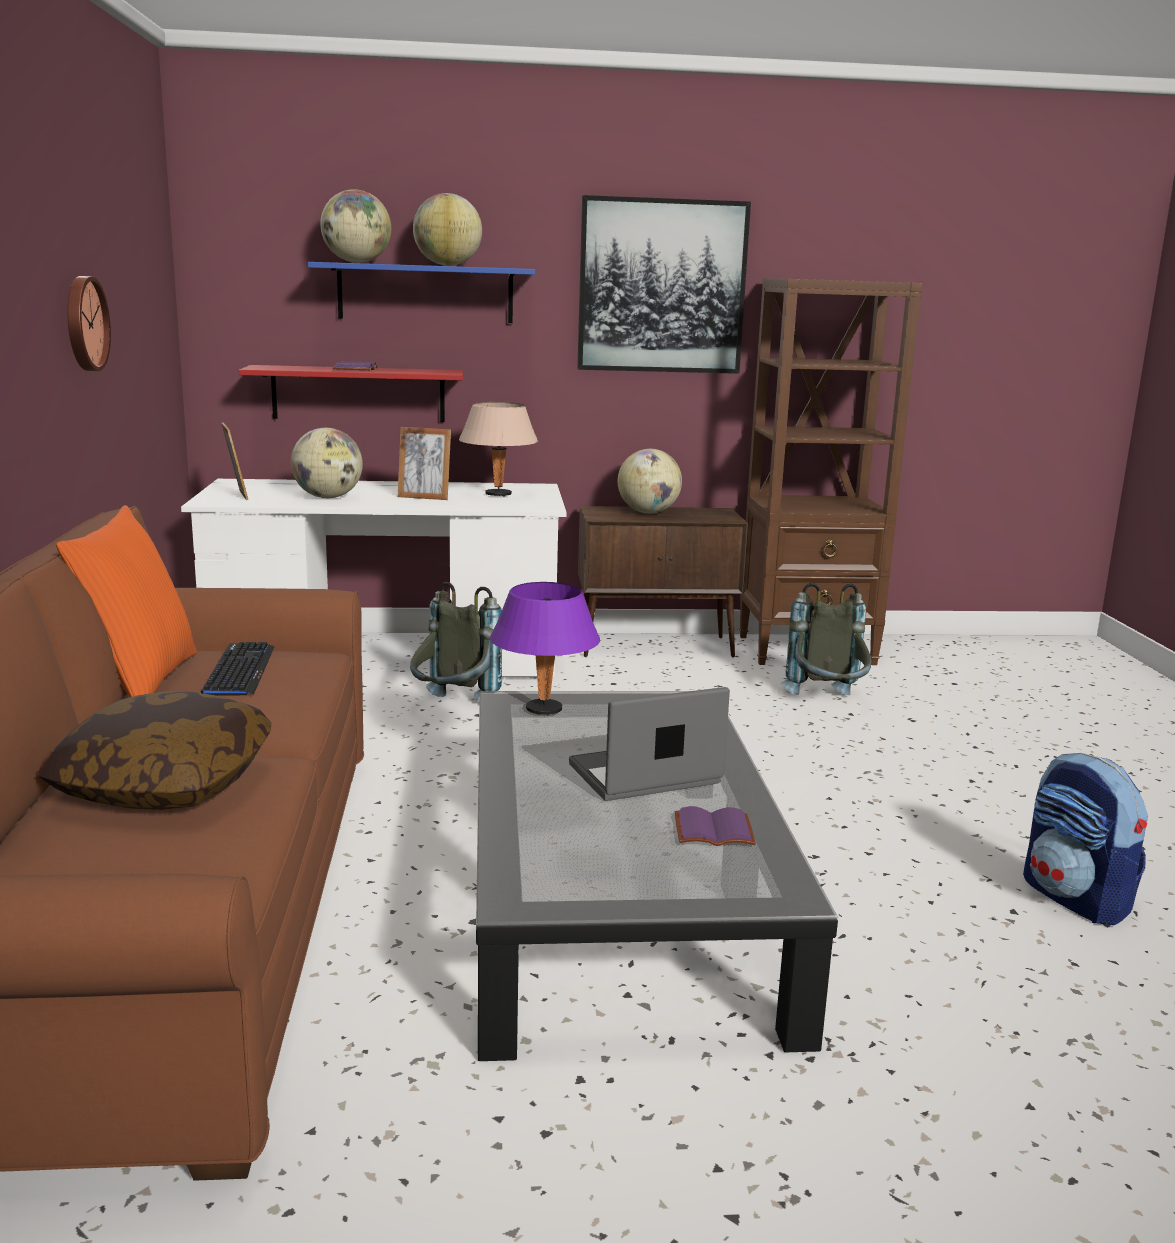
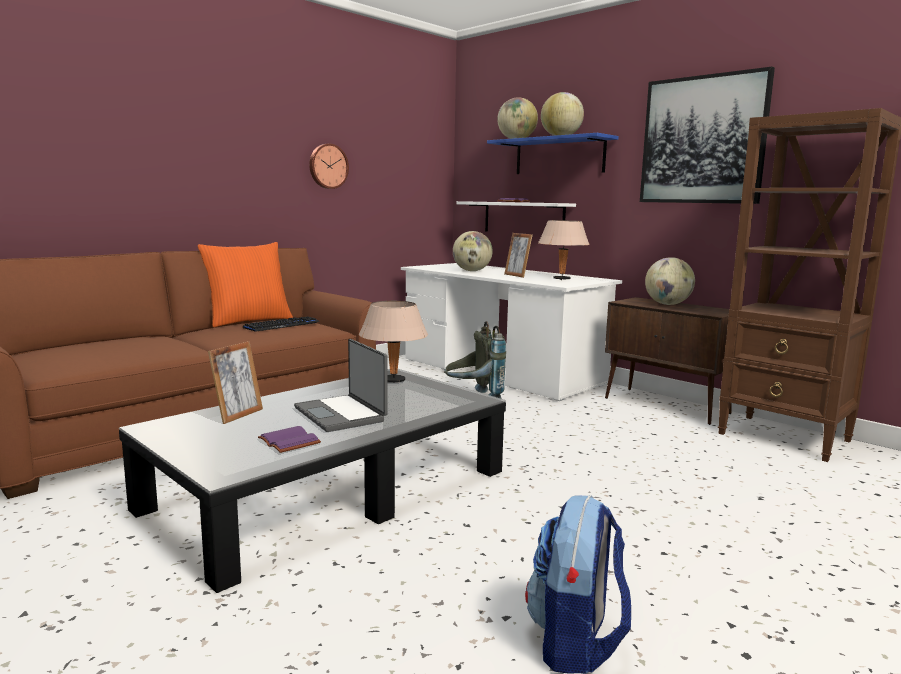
camera: 50 degrees right, 5 degrees down
(165, 784) = (142, 344): pillow -> none
(236, 495) = (437, 266): picture frame -> picture frame (238, 415)
(358, 393) = (523, 218): red shelf -> white shelf
(544, 710) = (393, 380): purple table lamp -> beige table lamp
(645, 776) = (341, 414): laptop -> laptop turned 150 degrees counterclockwise
(827, 703) = (712, 466): grey backpack -> none

